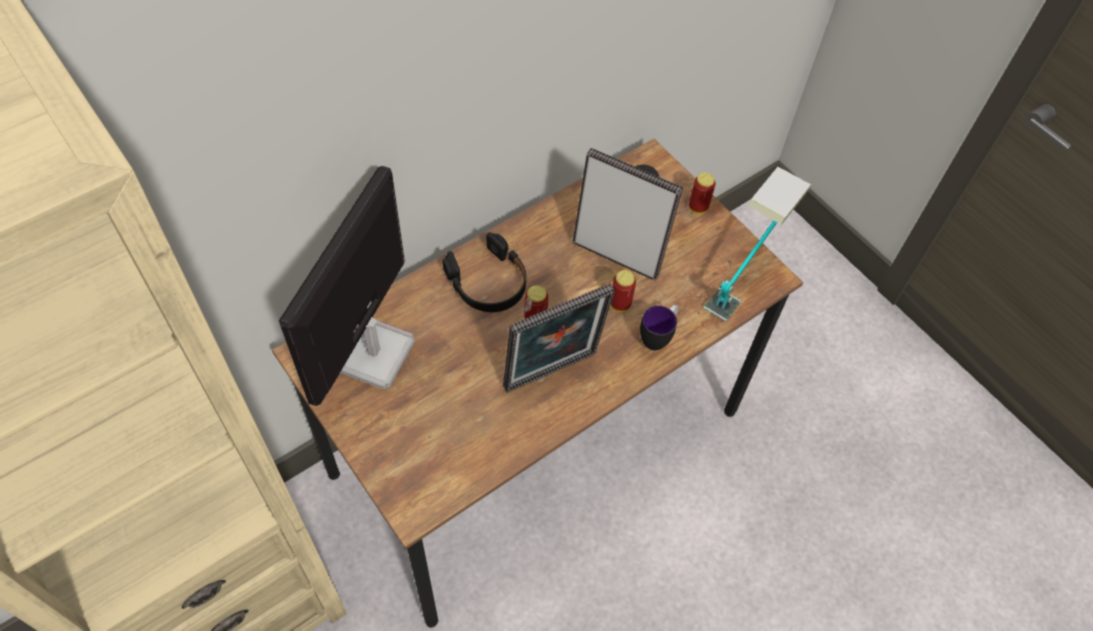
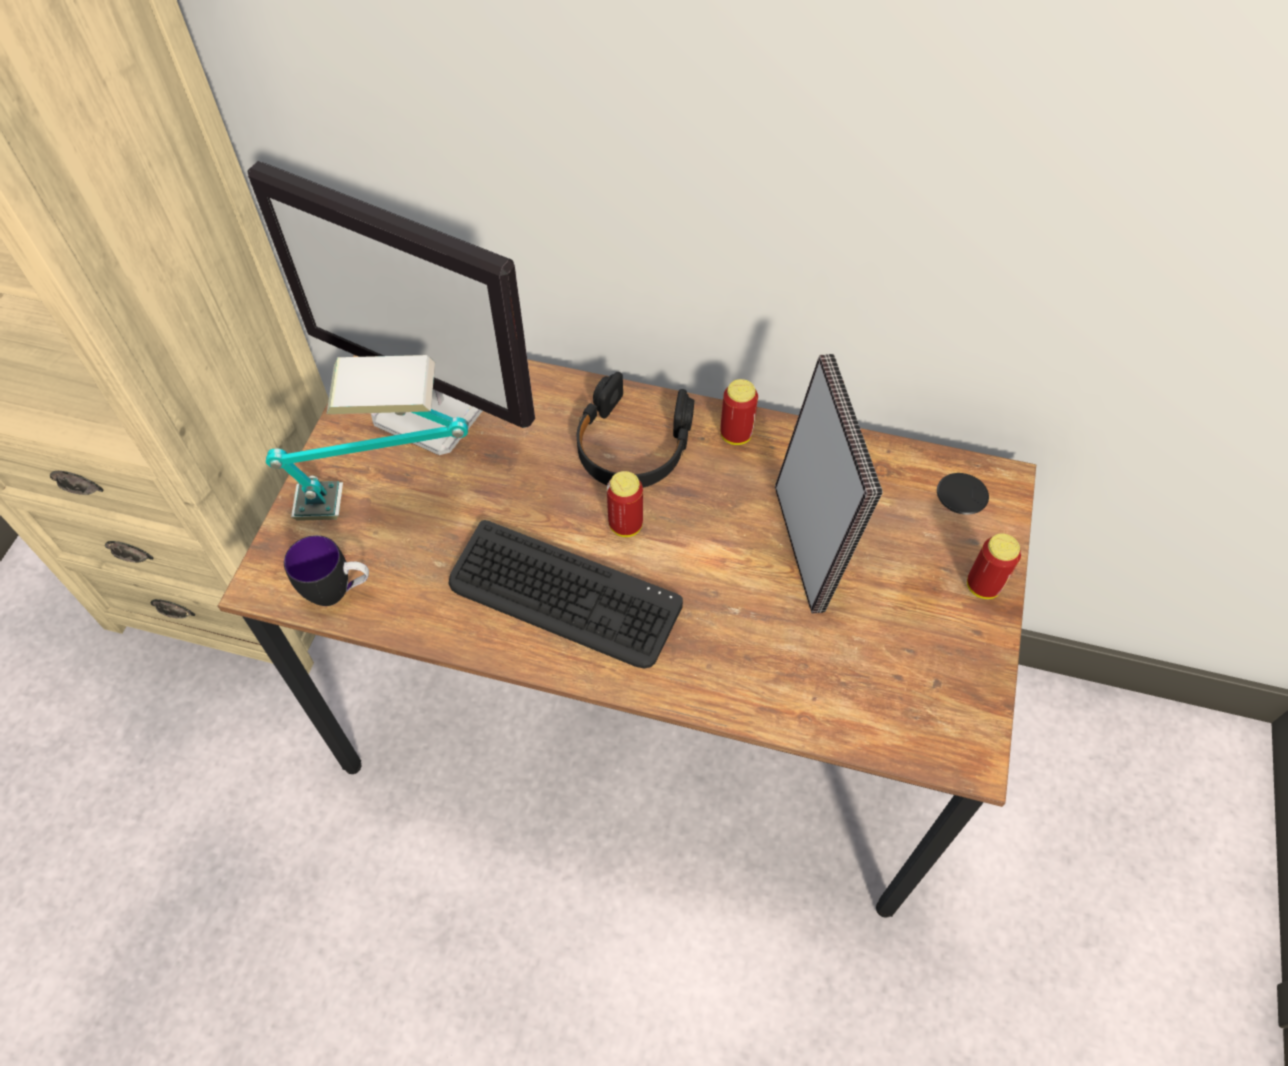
camera: 55 degrees right, 0 degrees up
(372, 354) = (435, 408): monitor -> monitor turned 135 degrees counterclockwise
(552, 375) = (563, 596): picture frame -> keyboard
(620, 304) = (736, 599): can -> can (736, 435)
(658, 337) = (728, 675): mug -> mug (339, 592)
(743, 278) = (928, 718): table lamp -> table lamp (387, 501)

